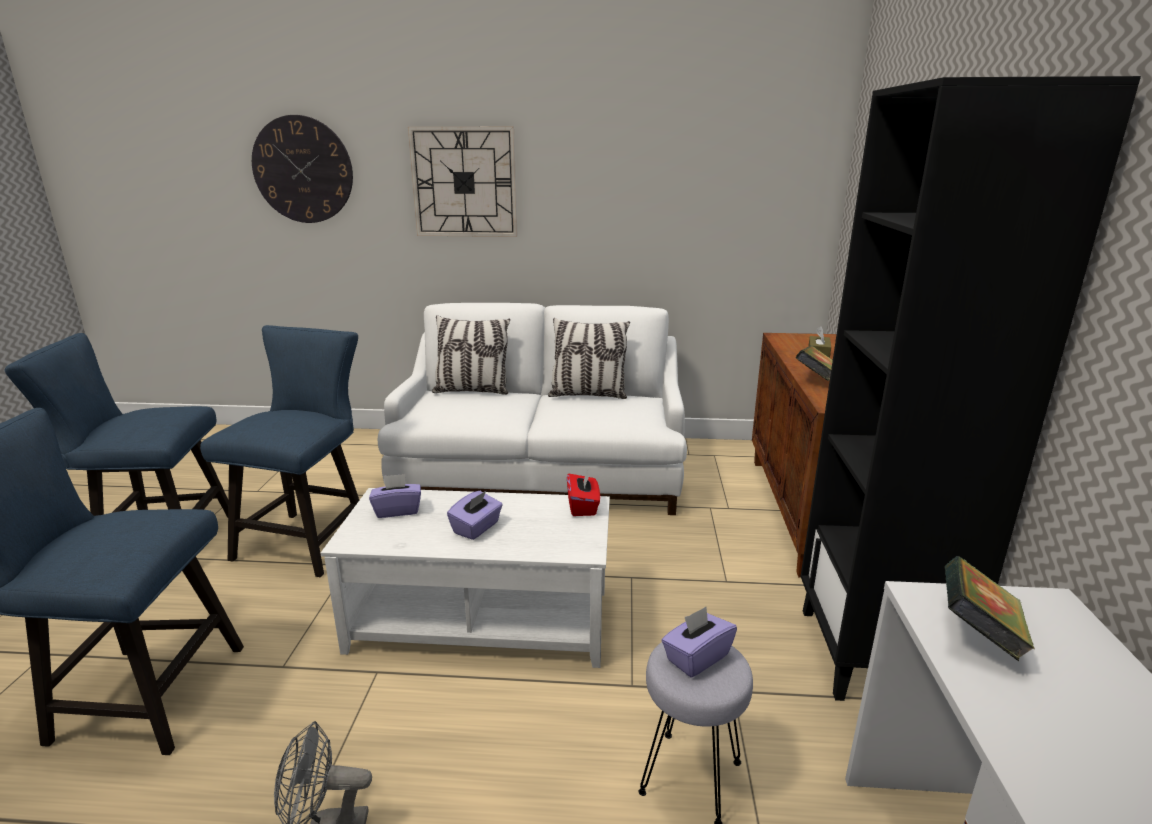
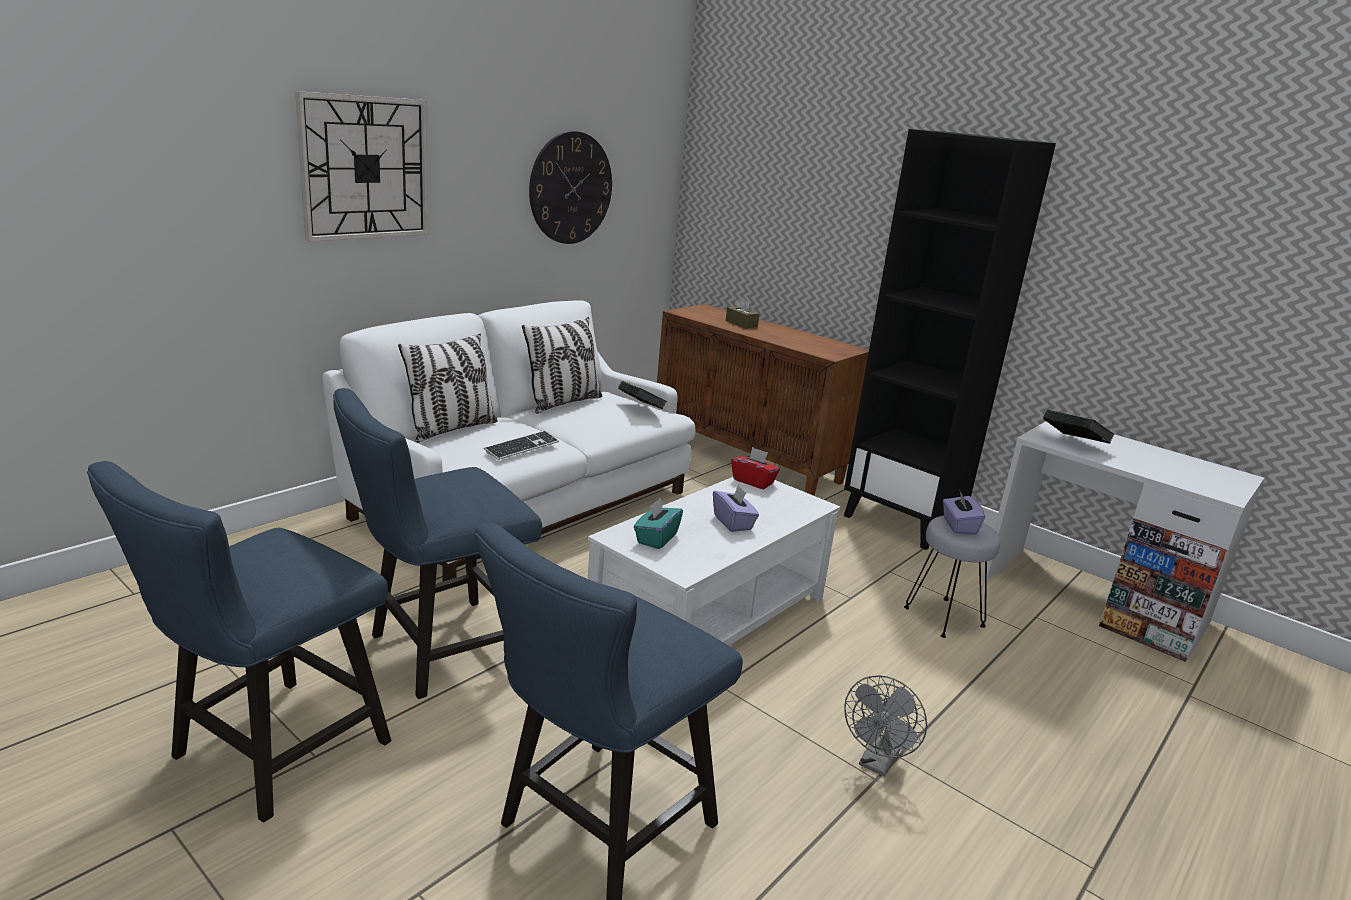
camera: 55 degrees left, 0 degrees up
(303, 170) = (124, 148): wall clock -> wall clock (571, 188)
(309, 538) = (439, 652): blue chair -> blue chair turned 90 degrees counterclockwise
(397, 510) = (656, 538): purple tissue box -> turquoise tissue box
(475, 415) = (522, 447): none -> keyboard
(816, 380) = (782, 340): book -> book (641, 410)

